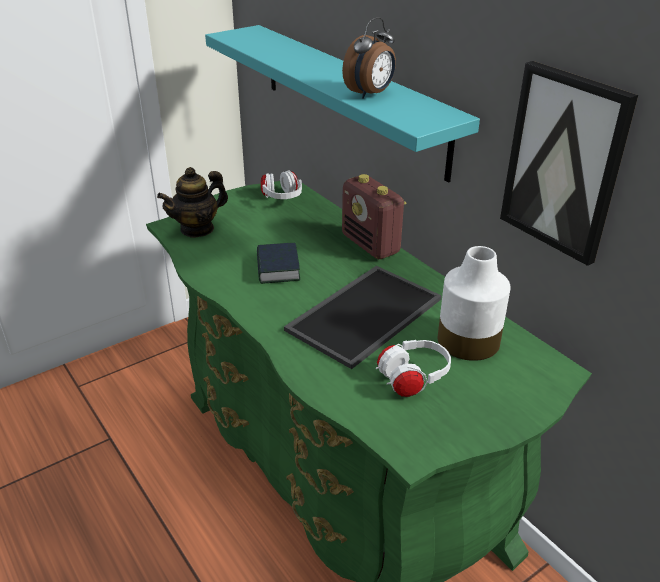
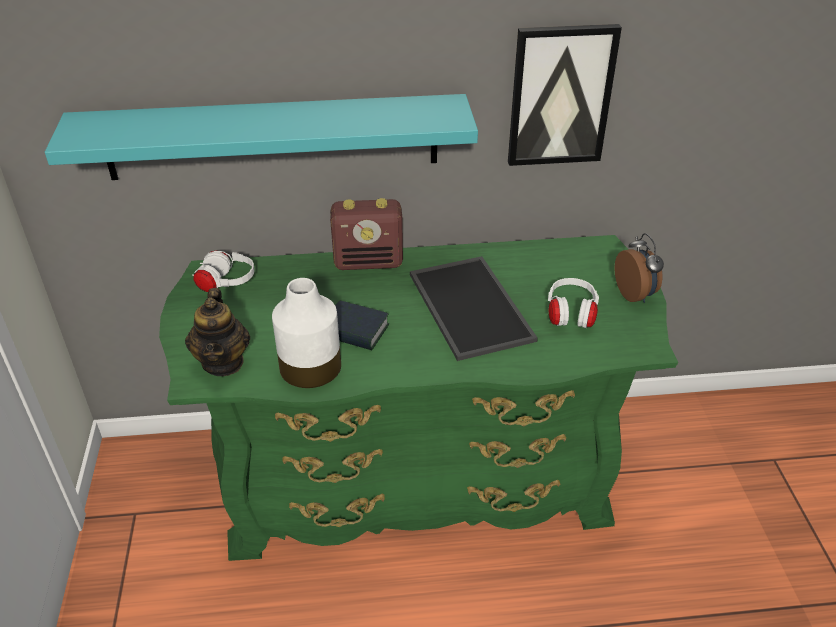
camera: 60 degrees left, 5 degrees up
(370, 94) = (362, 118): alarm clock -> alarm clock (635, 294)
(467, 340) = (542, 269): white vase -> white vase (309, 366)

